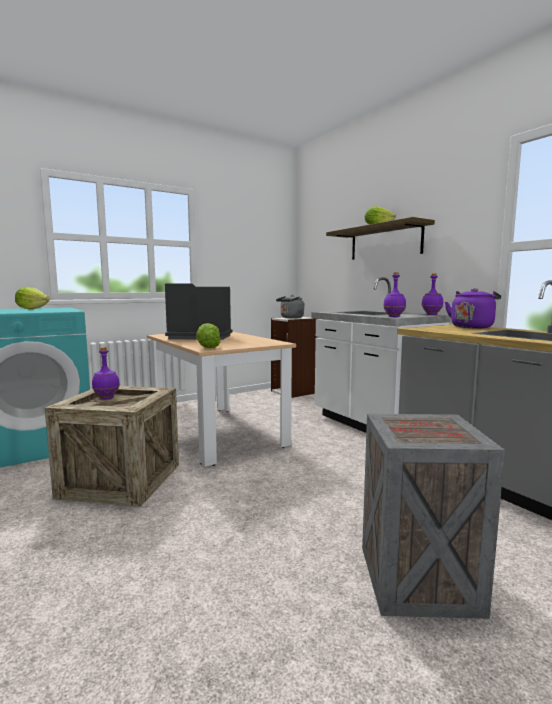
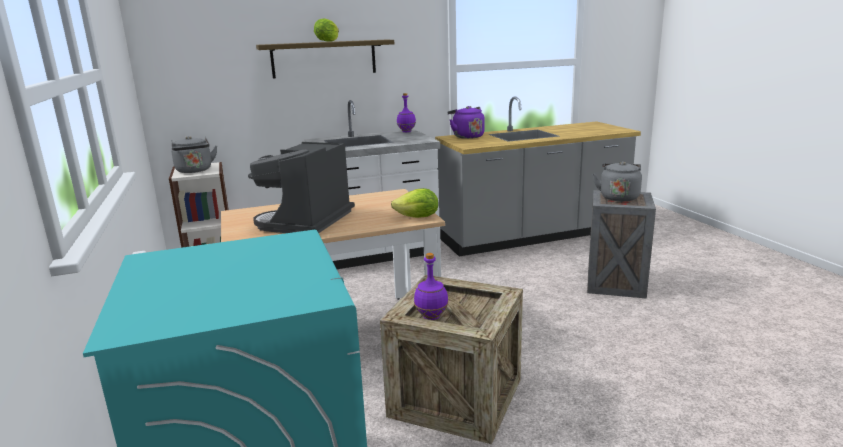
camera: 75 degrees left, 10 degrees up
(32, 309) = (190, 273): lettuce -> none
(394, 316) = (423, 140): purple bottle -> none
(432, 426) = (618, 197): none -> grey kettle

